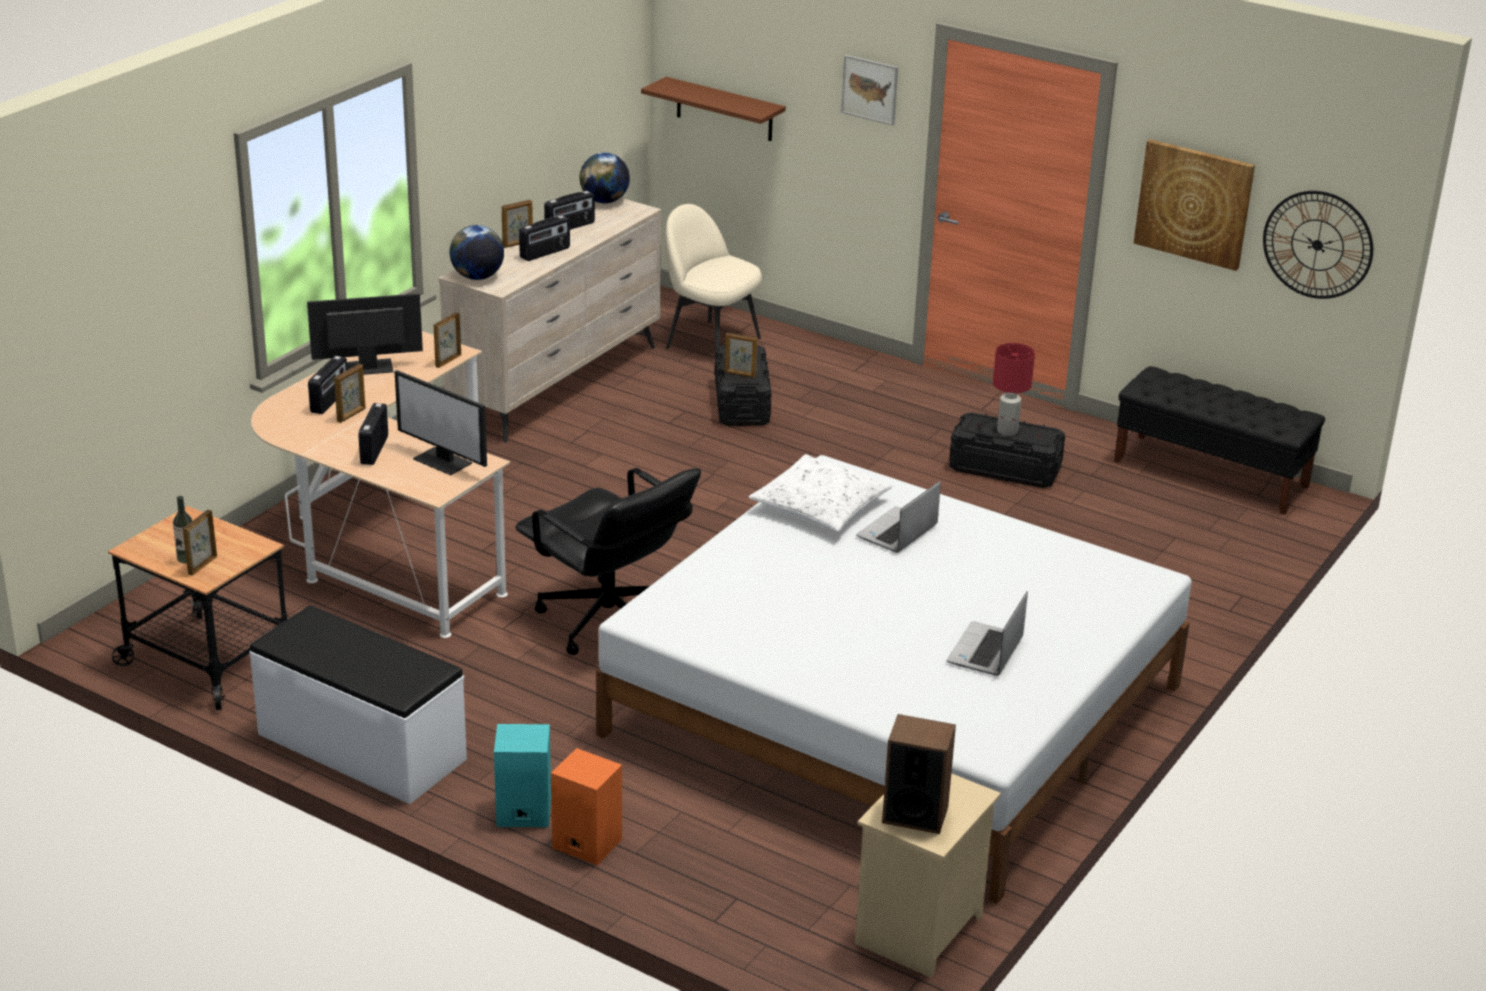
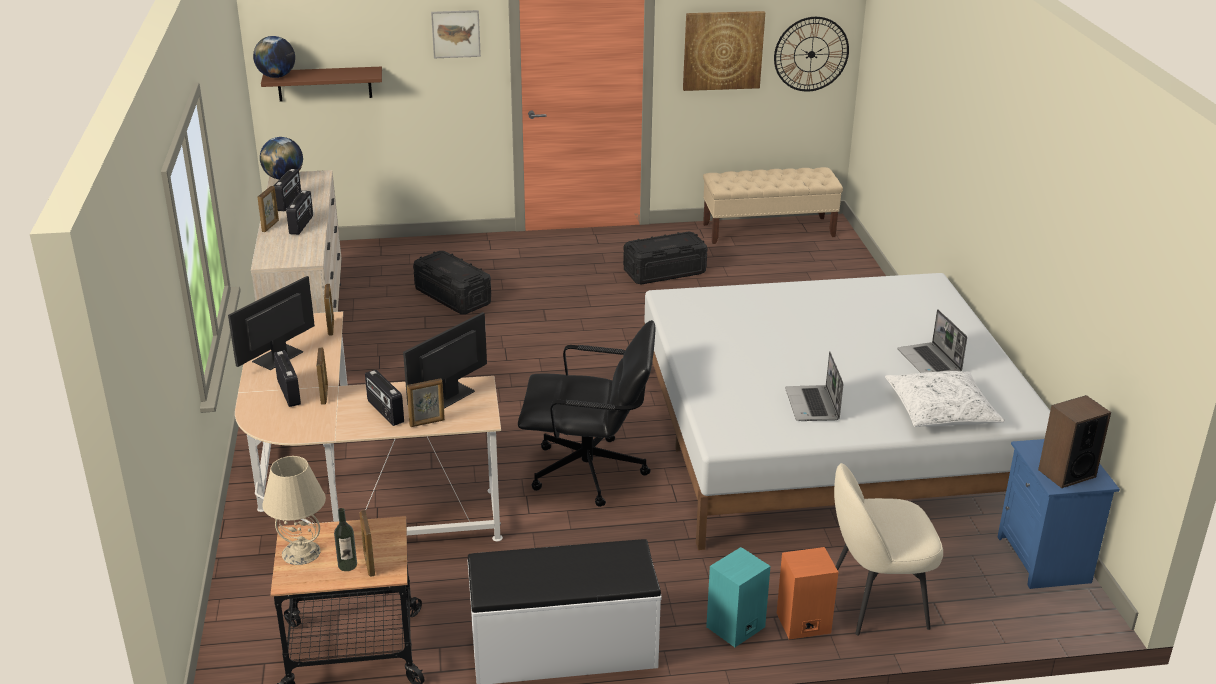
camera: 40 degrees left, 0 degrees up
(171, 532) = (300, 553): none -> beige table lamp
(443, 461) = (449, 396): monitor -> monitor turned 135 degrees clockwise
(477, 277) = (280, 258): globe -> globe (276, 76)
(711, 342) = (372, 266): beige chair -> beige chair (876, 601)
(740, 374) = (458, 273): picture frame -> picture frame (427, 423)
(820, 506) = (702, 321): white pillow -> white pillow (940, 410)
(897, 533) = (769, 316): laptop -> laptop (813, 405)
(920, 932) = (1045, 560): beige nightstand -> blue nightstand
(1008, 431) = (666, 243): red table lamp -> none
(1211, 474) = (769, 230): black bench -> beige bench

